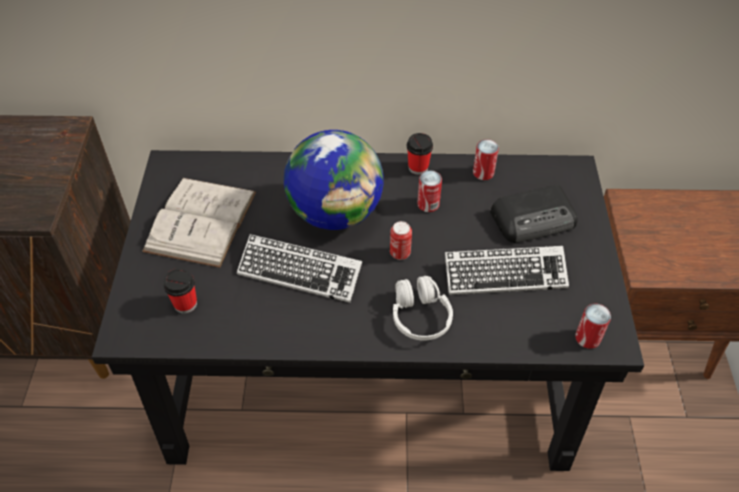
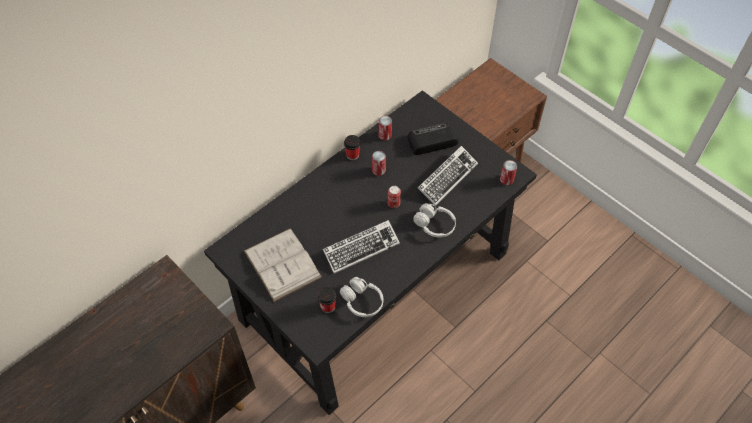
camera: 45 degrees left, 5 degrees up
(226, 331) = (362, 301): none -> white headphones
(336, 213) = (342, 208): globe -> none
(534, 219) = (431, 141): radio -> radio turned 135 degrees counterclockwise

